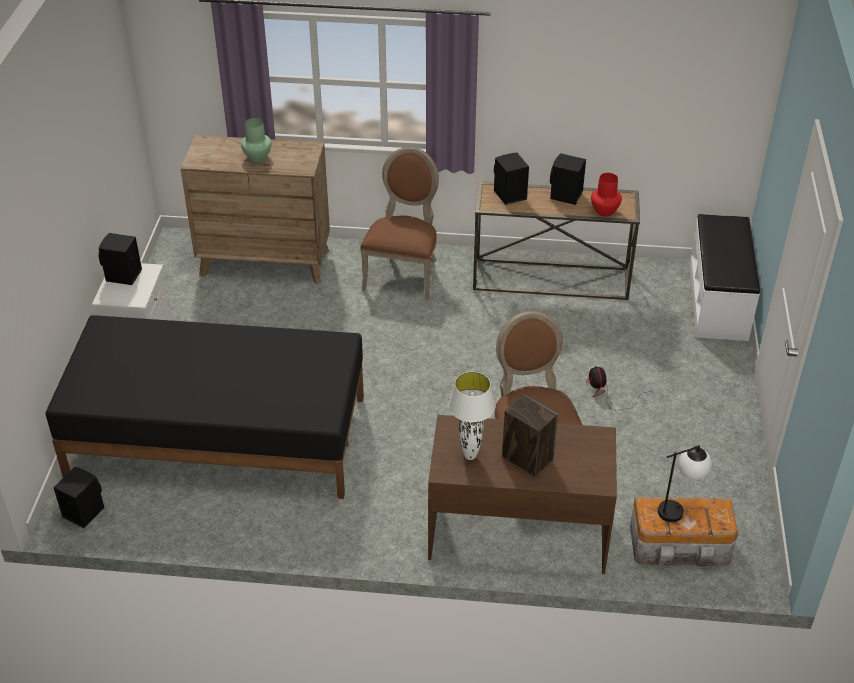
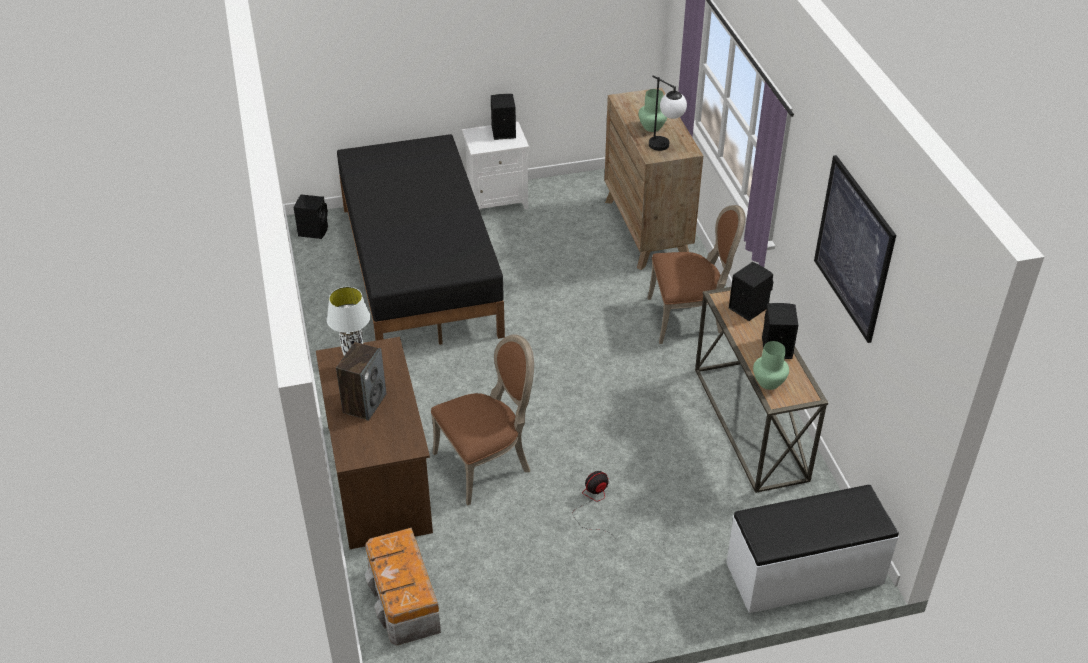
camera: 70 degrees right, 0 degrees up
(605, 211) = (768, 383): red vase -> green vase
(606, 67) = (853, 248): none -> picture
(679, 509) = (405, 562): table lamp -> table lamp (665, 148)

